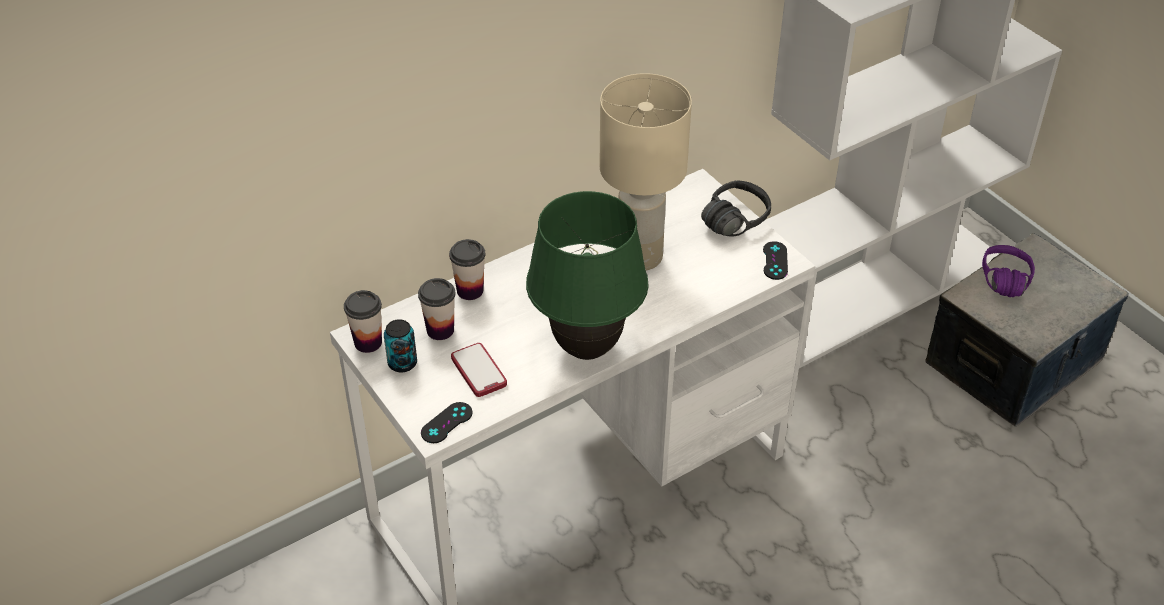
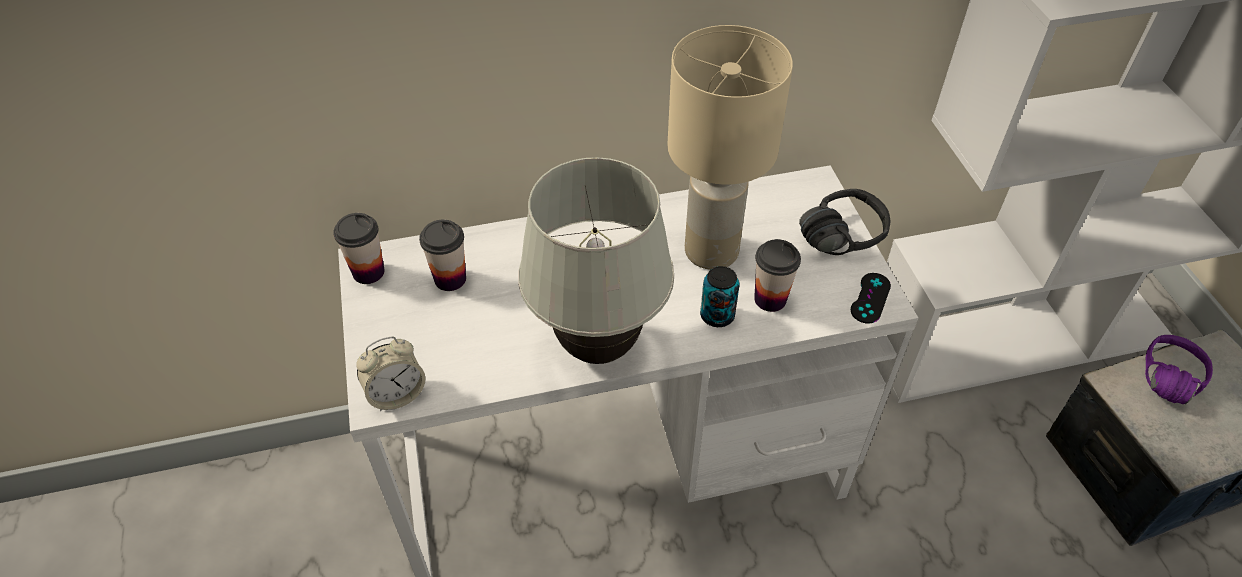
camera: 20 degrees right, 5 degrees up
(402, 363) = (390, 306): can -> can (717, 316)
(446, 423) = (396, 394): black game controller -> alarm clock
(470, 291) = (505, 241): cup -> cup (770, 299)
(478, 371) = (465, 340): phone -> none
(586, 348) = (598, 346): green table lamp -> white table lamp

